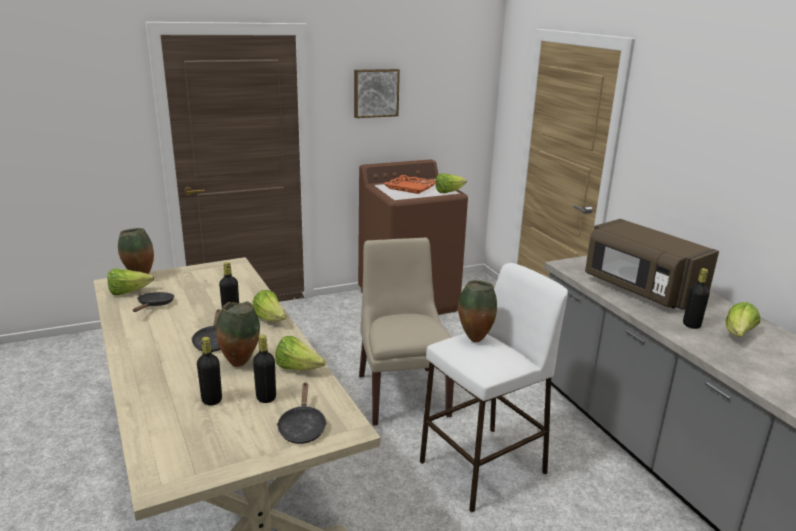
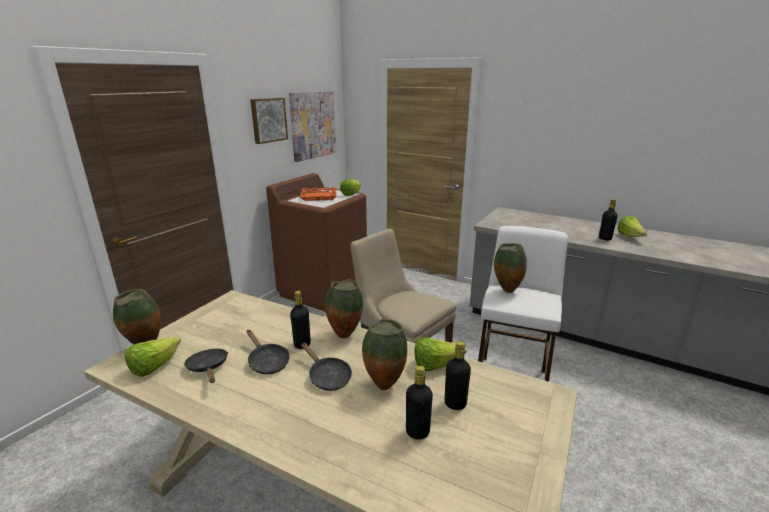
camera: 35 degrees left, 0 degrees up
(270, 319) = (345, 335): lettuce -> vase
(302, 427) = (522, 413): black frying pan -> black frying pan (267, 362)
(442, 102) = (313, 125): none -> picture
(640, 289) = (548, 227): brown microwave -> none

